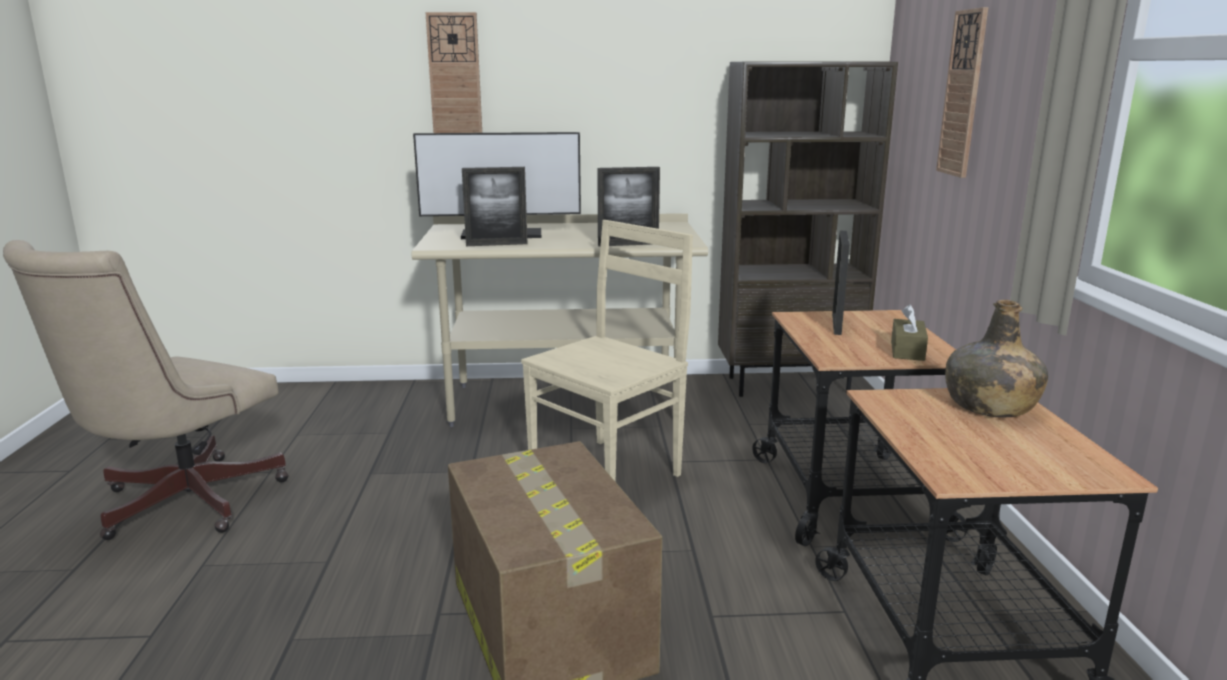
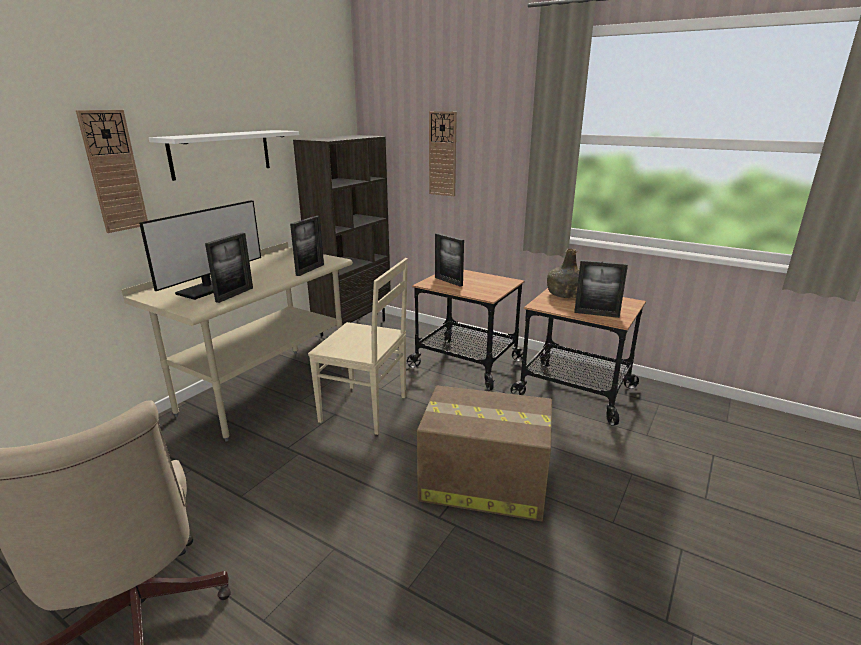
camera: 55 degrees left, 5 degrees up
(602, 73) = (221, 153): none -> white shelf
(608, 472) = (366, 409): beige chair -> beige chair turned 120 degrees clockwise
(907, 350) = (496, 283): brown tissue box -> none
(946, 451) = (596, 314): none -> picture frame

